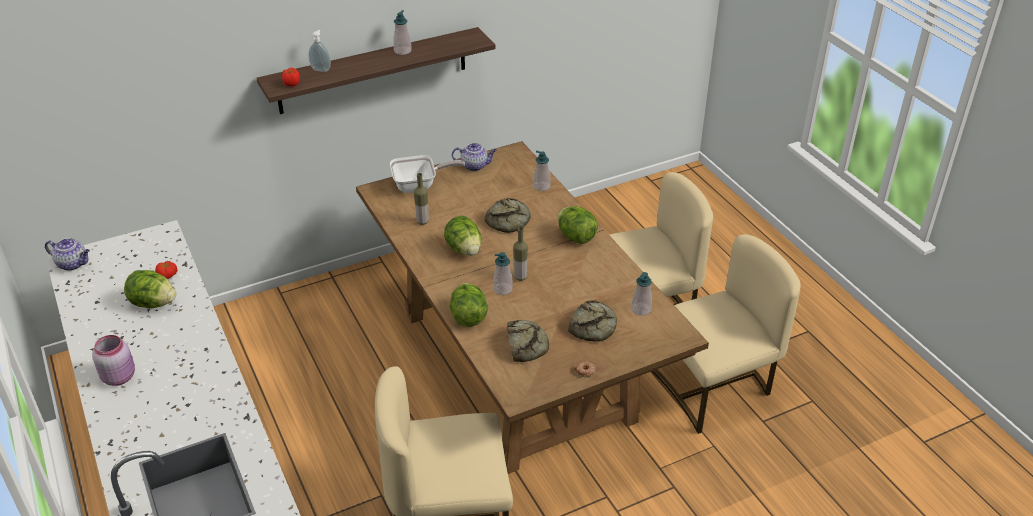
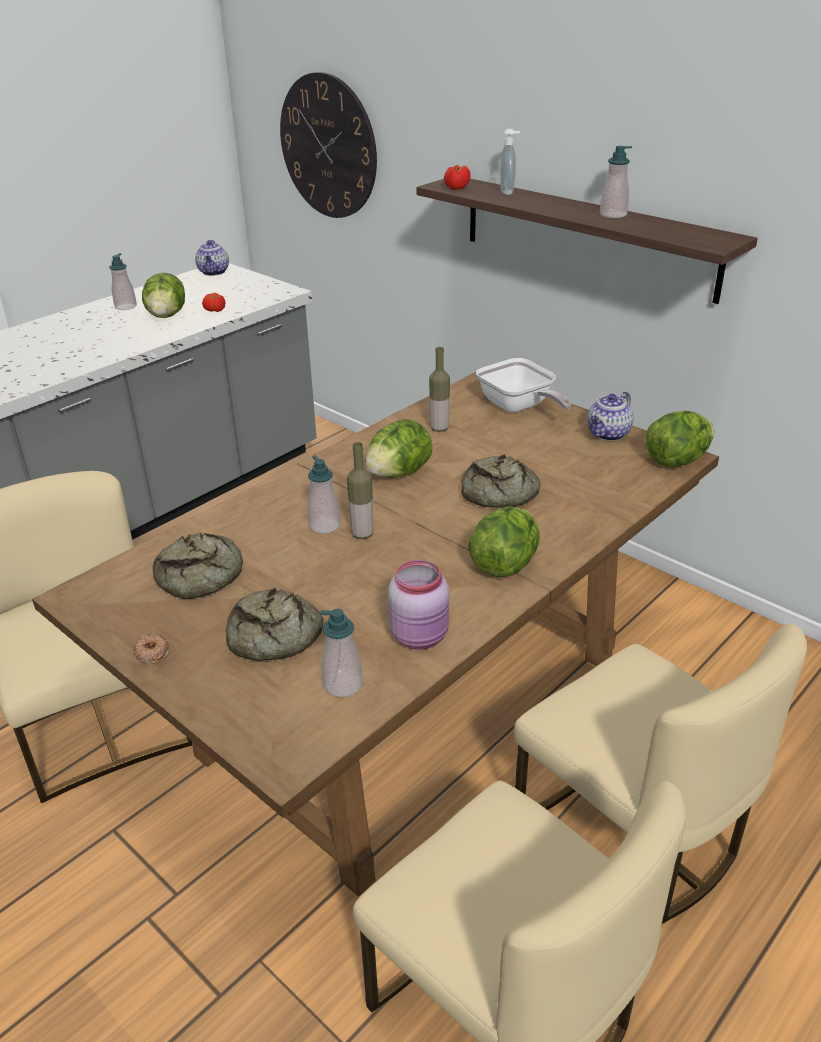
camera: 70 degrees right, 5 degrees down
(110, 109) = (328, 147): none -> wall clock
(119, 376) = (49, 331): pink jar -> pink jar (421, 636)
(468, 317) = (246, 512): lettuce -> lettuce (676, 460)
(475, 166) = (608, 434): teapot -> teapot turned 60 degrees clockwise
(541, 186) = (613, 501): soap dispenser -> soap dispenser (125, 306)

